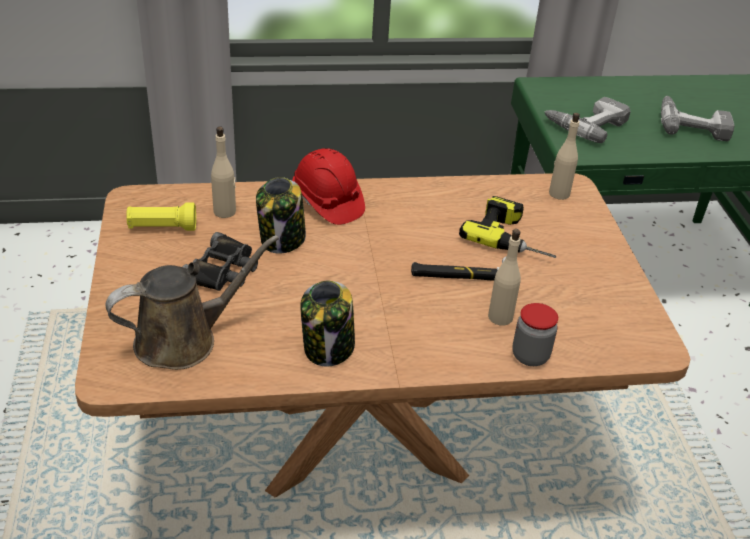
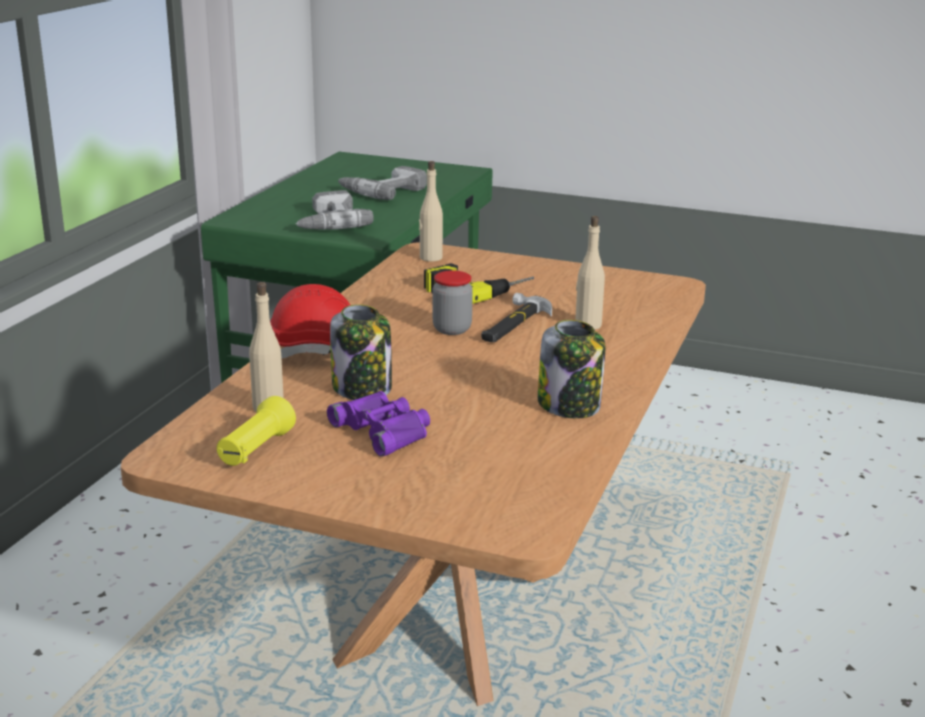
camera: 60 degrees left, 15 degrees down
(183, 340) = (491, 476): brown watering can -> none
(223, 270) = (384, 431): black binoculars -> purple binoculars
(530, 356) = (649, 328): jar -> jar (452, 329)

